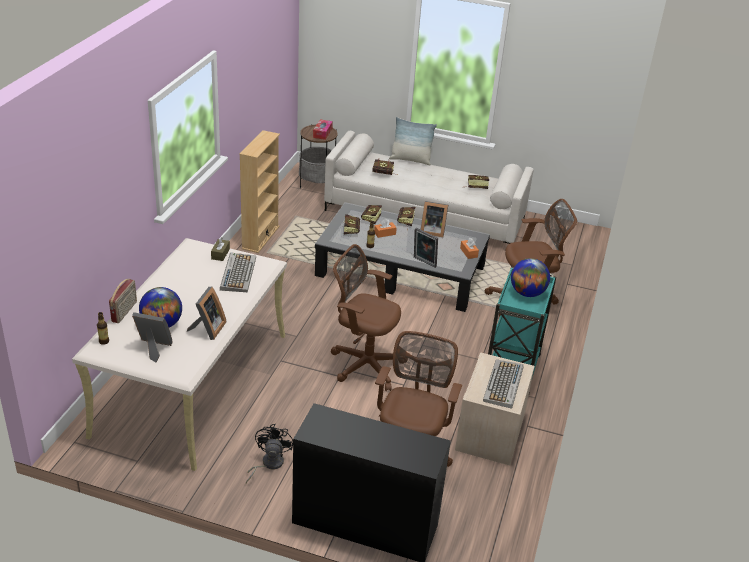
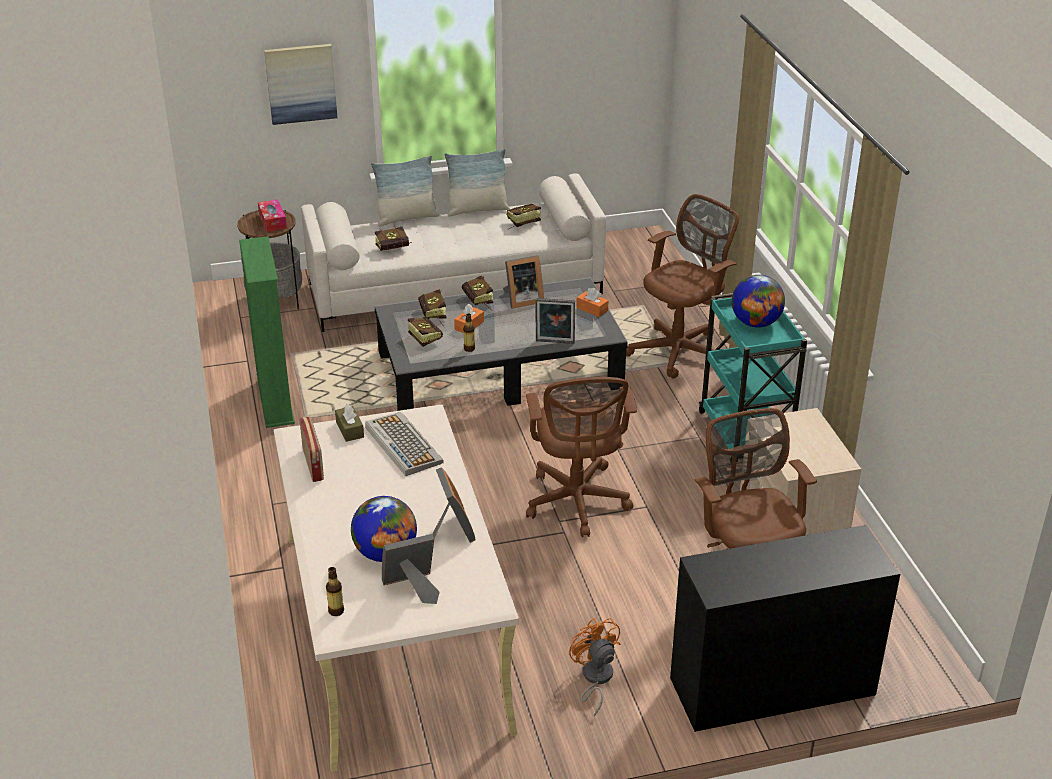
camera: 30 degrees left, 0 degrees up
(125, 312) = (316, 560): radio -> radio (313, 464)
(260, 237) = (275, 402): beige bookcase -> green bookcase
(268, 464) = (595, 679): black fan -> orange fan
(364, 364) = (577, 503): brown office chair -> brown office chair turned 90 degrees counterclockwise
(367, 53) = (301, 83): none -> picture
(458, 170) = (477, 210): none -> pillow
(503, 385) = (811, 444): keyboard -> none

